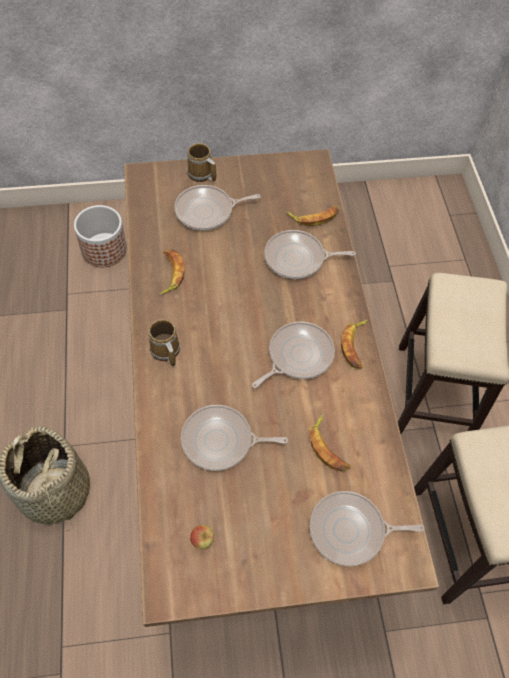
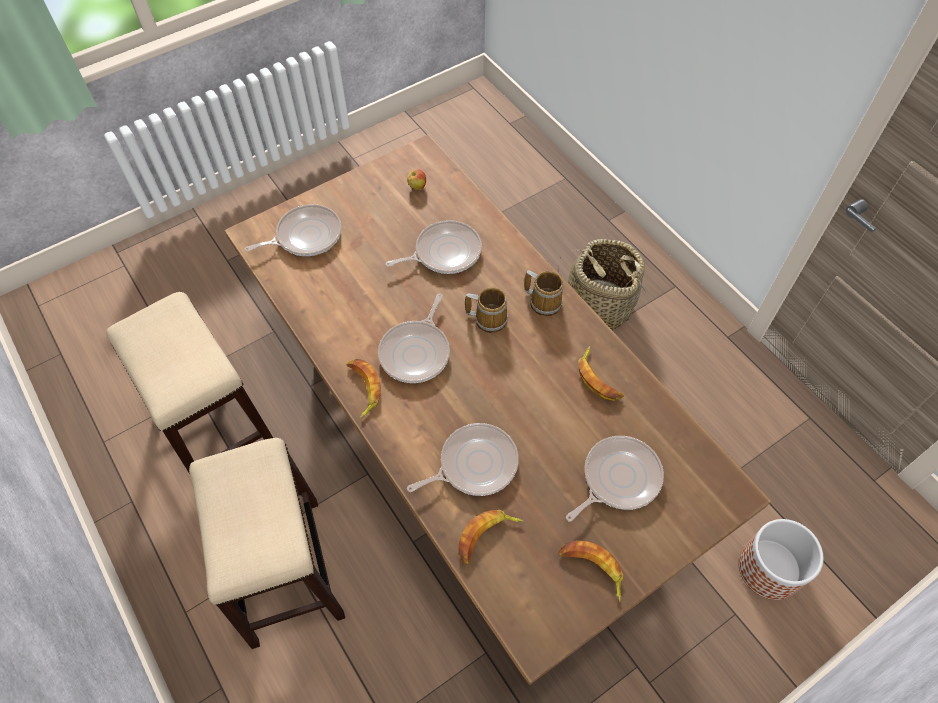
camera: 155 degrees right, 0 degrees up
(201, 174) = (667, 533): mug -> mug (488, 318)
(328, 447) = (349, 286): banana -> banana (592, 569)

